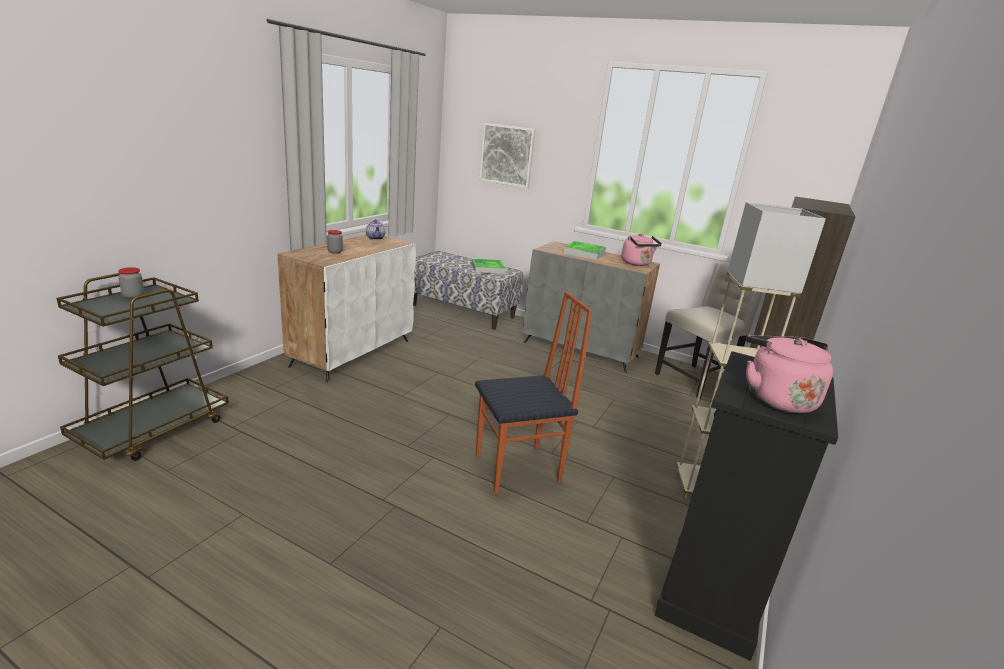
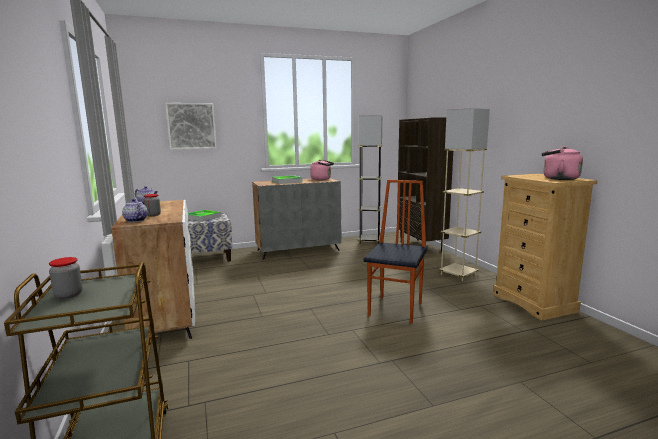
camera: 45 degrees left, 10 degrees down
(308, 252) = (135, 220): none -> teapot
(695, 380) = (369, 241): beige chair -> grey floor lamp
(711, 594) = (534, 303): black dresser -> beige dresser

